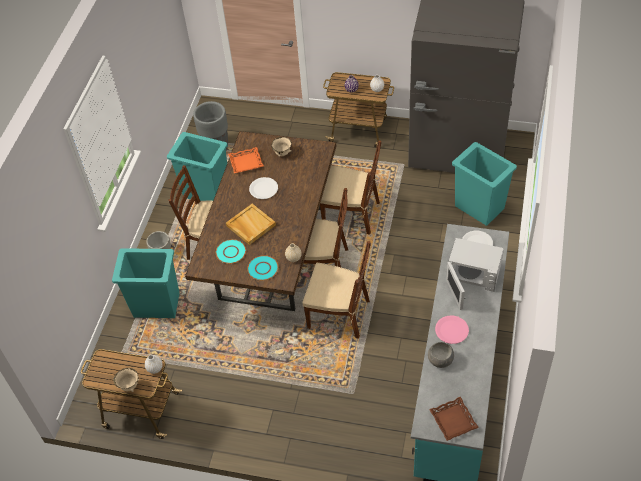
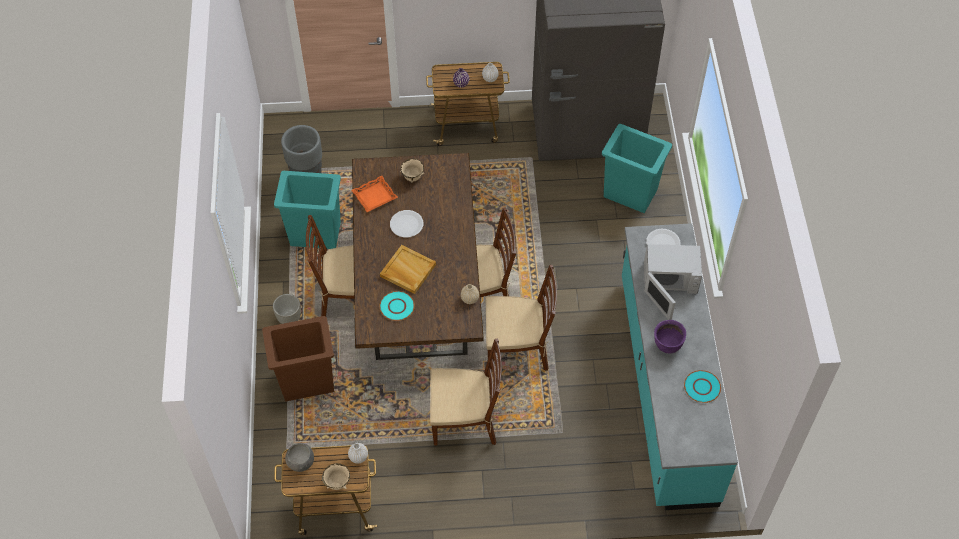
camera: 20 degrees left, 5 degrees up
(156, 304) = (306, 381): turquoise trash can -> brown trash can
(262, 268) = (440, 318): turquoise plate -> turquoise plate (702, 387)
(352, 214) = (493, 228): brown chair -> brown chair (465, 420)
(440, 360) = (666, 379): grey bowl -> grey bowl (301, 462)
(451, 330) = (667, 345): pink plate -> purple cooking pot
(453, 420) = (699, 441): brown tray -> none

